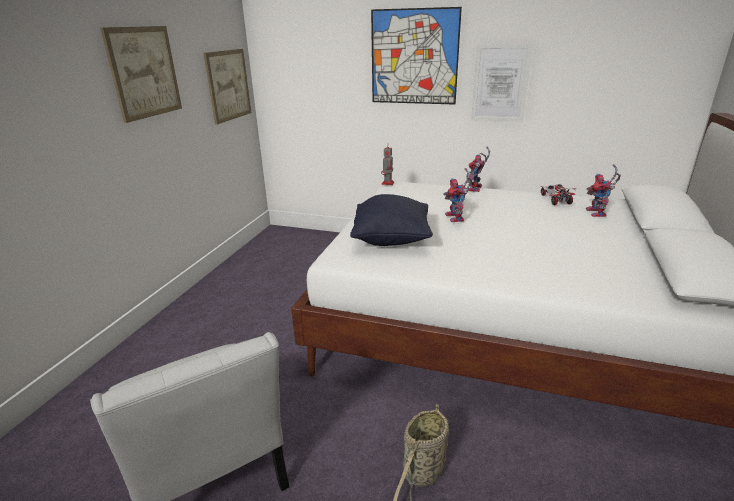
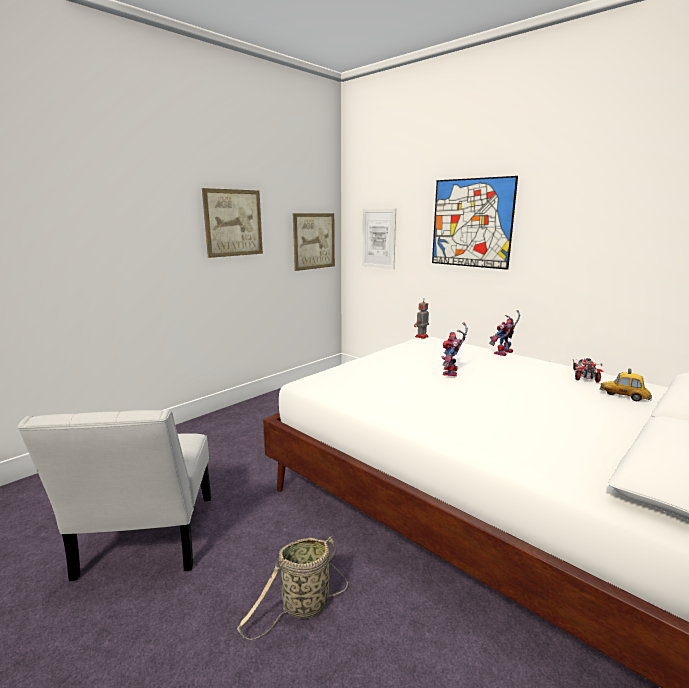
camera: 25 degrees right, 10 degrees down
(391, 239) = (370, 378): black pillow -> none
(500, 83) = (555, 251): picture -> picture (378, 238)
(598, 213) = (624, 397): toy robot -> toy car

